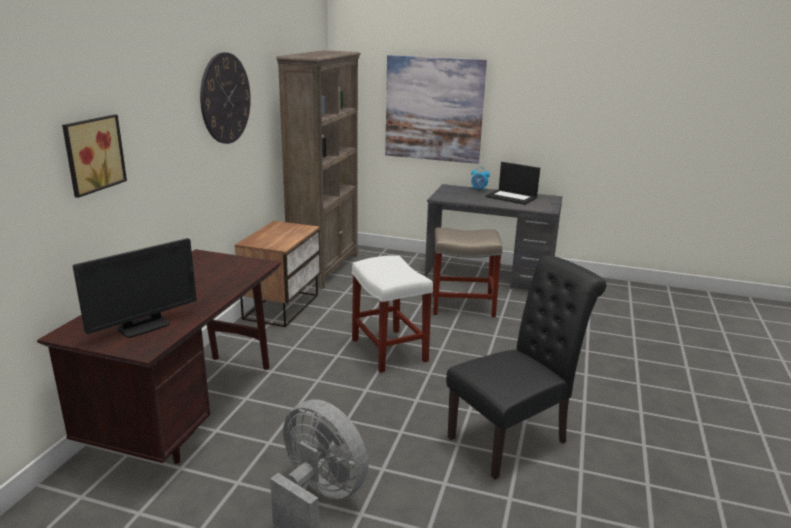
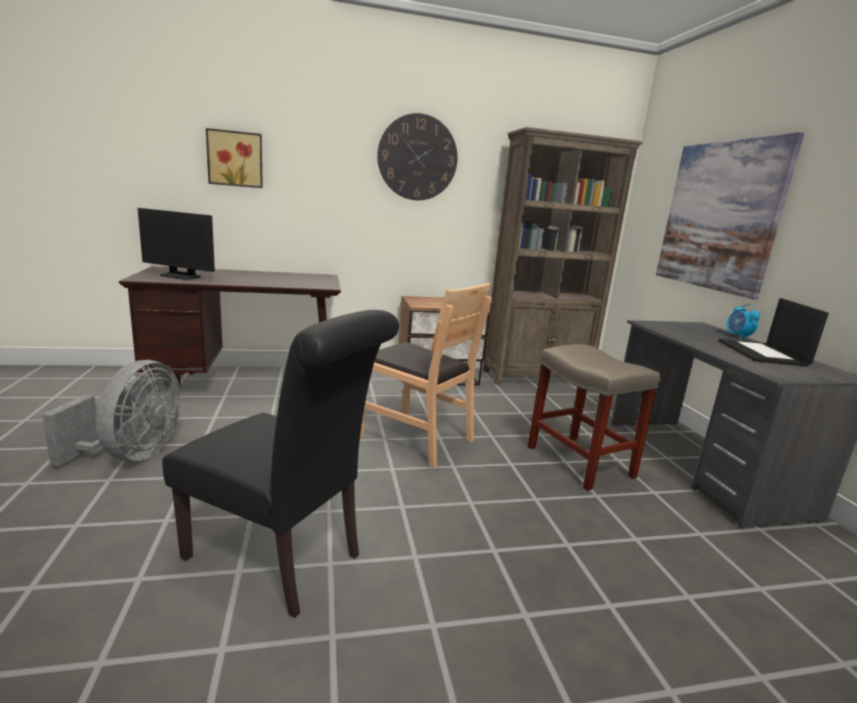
camera: 60 degrees right, 5 degrees down
(390, 351) = (415, 437): white stool -> brown chair

